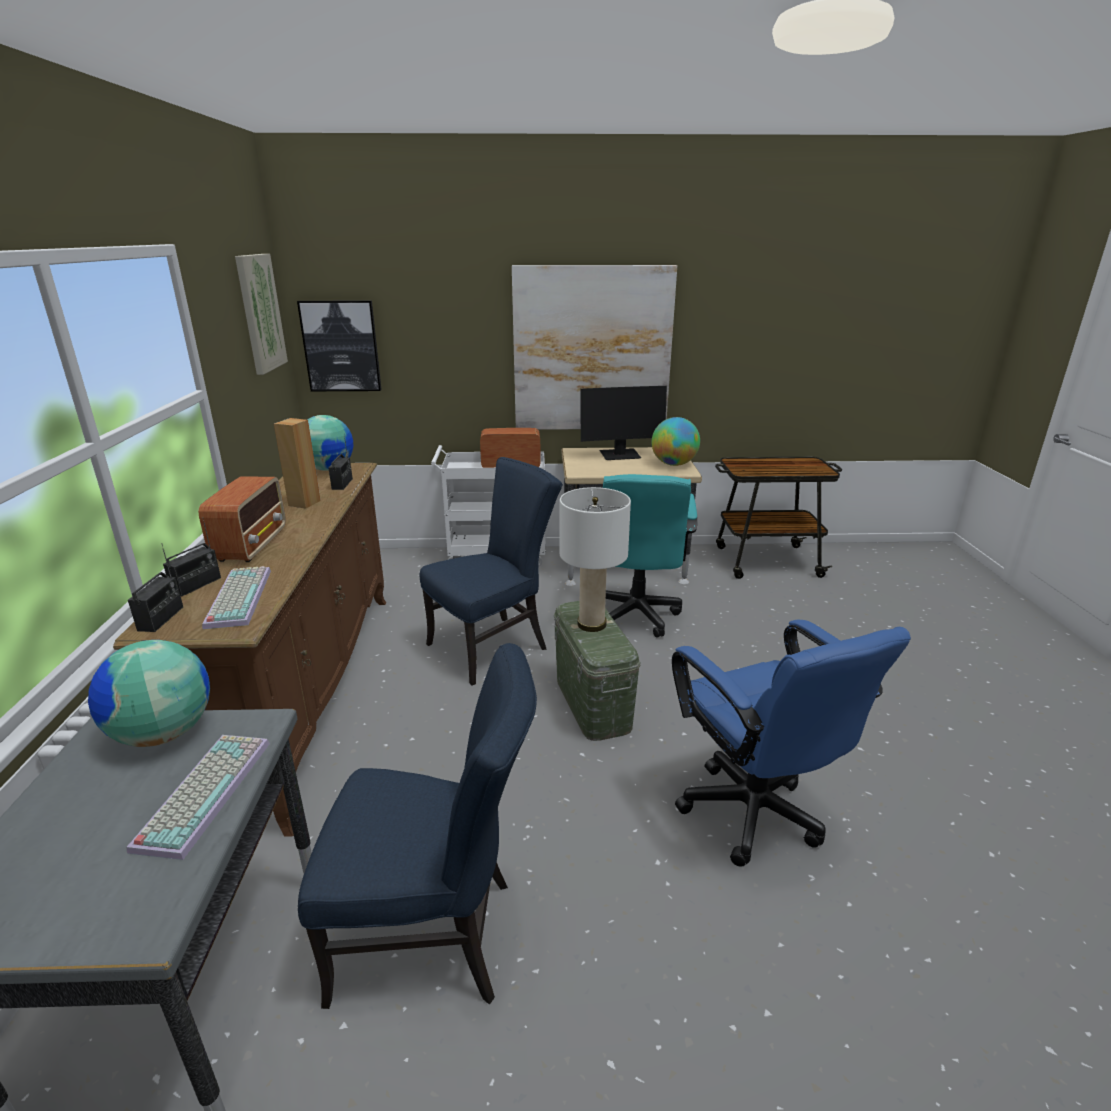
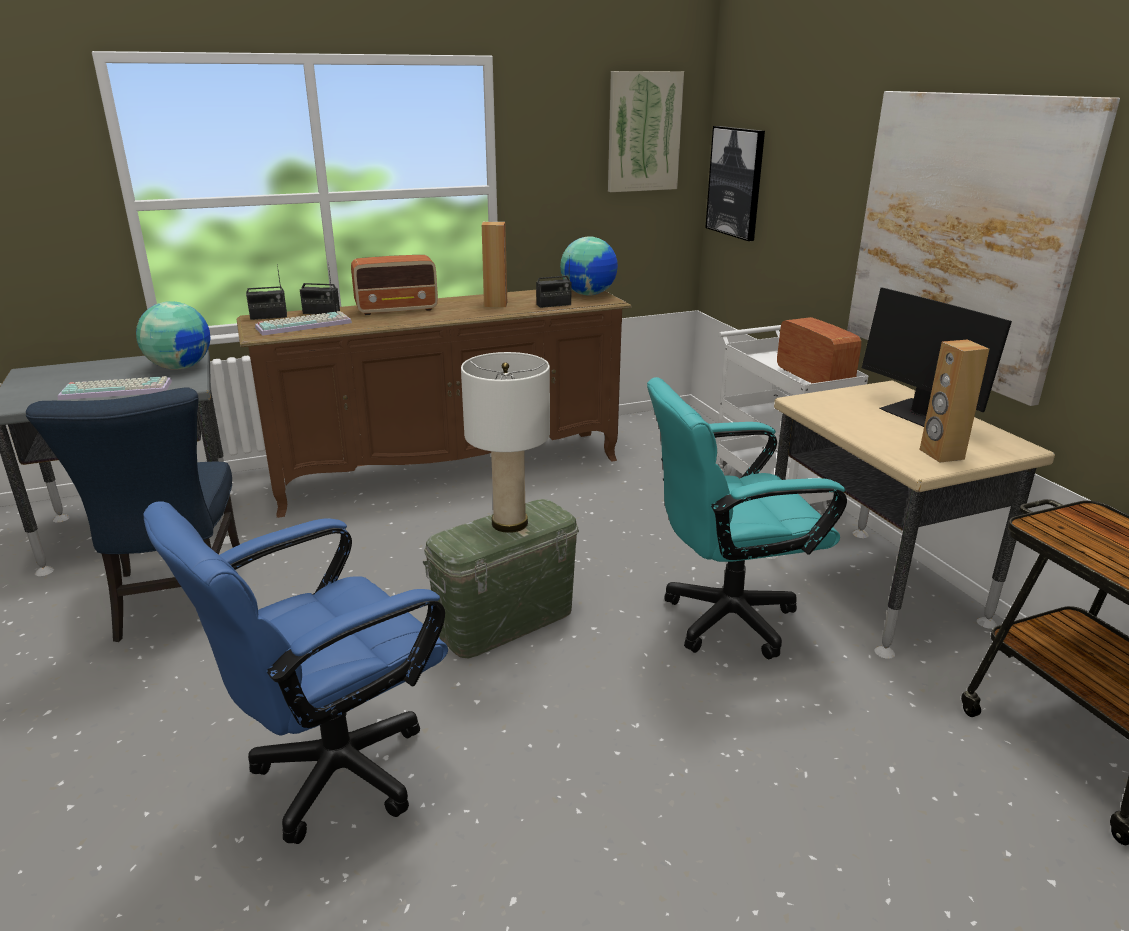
camera: 70 degrees right, 0 degrees up
(494, 645) = (581, 536): blue chair -> none
(674, 464) = (941, 454): globe -> brown speaker

